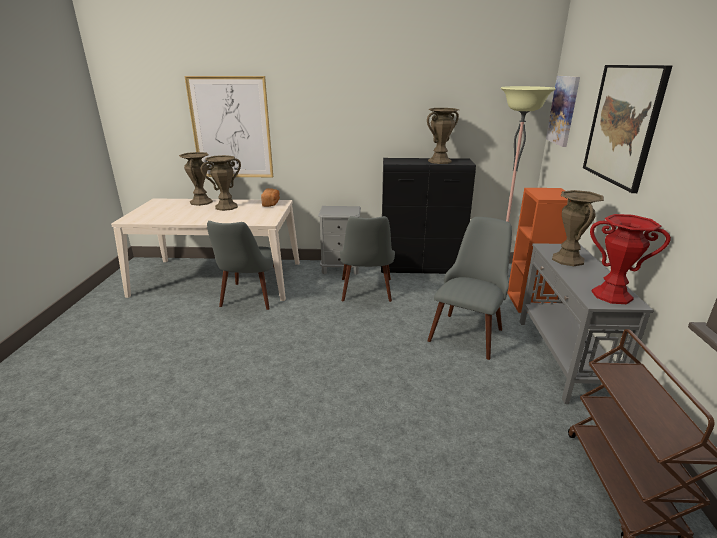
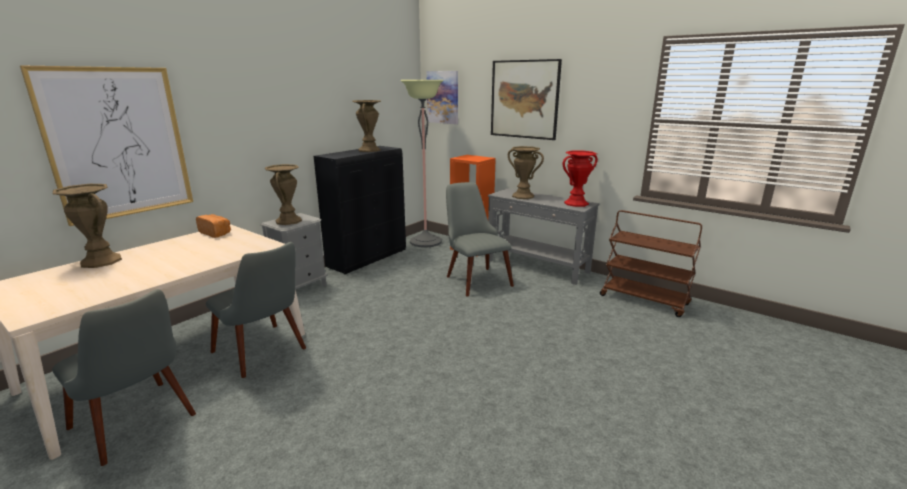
camera: 55 degrees left, 5 degrees down
(226, 207) = (164, 253): brown vase -> brown vase (288, 221)
(366, 293) = (365, 292): grey chair -> grey chair (141, 426)

